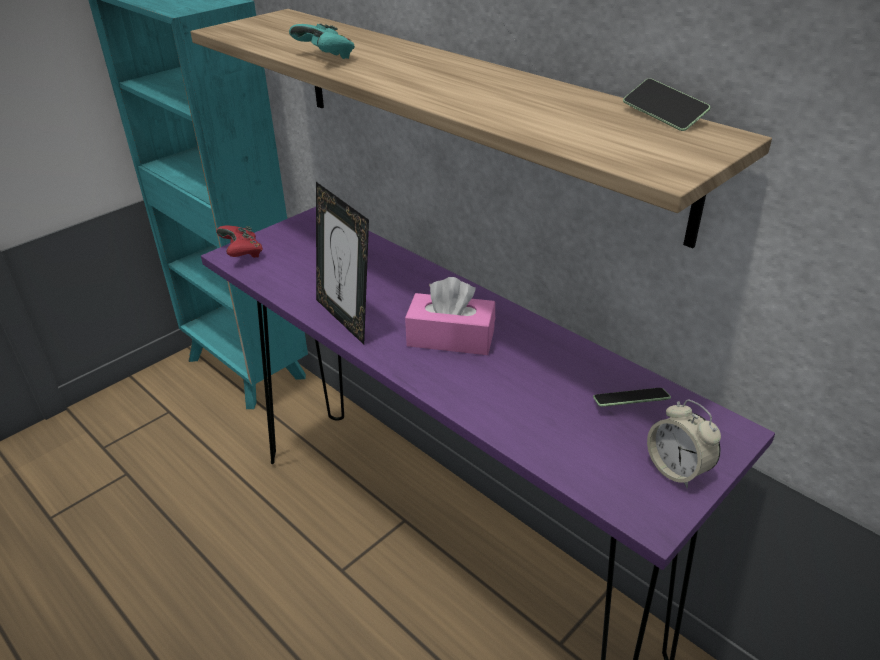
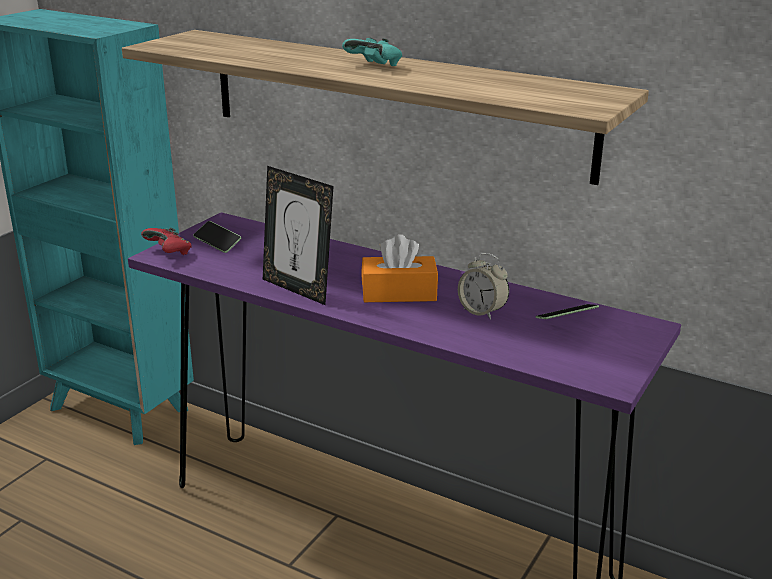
camera: 15 degrees left, 10 degrees down
(326, 57) = (270, 60): turquoise game controller -> turquoise game controller (375, 66)
(451, 338) = (399, 293): pink tissue box -> orange tissue box
(663, 116) = (567, 82): phone -> phone (217, 243)
(677, 469) = (618, 352): alarm clock -> alarm clock (482, 312)

